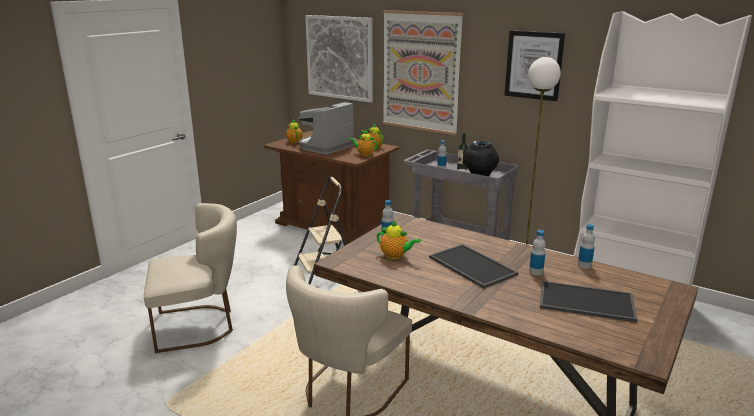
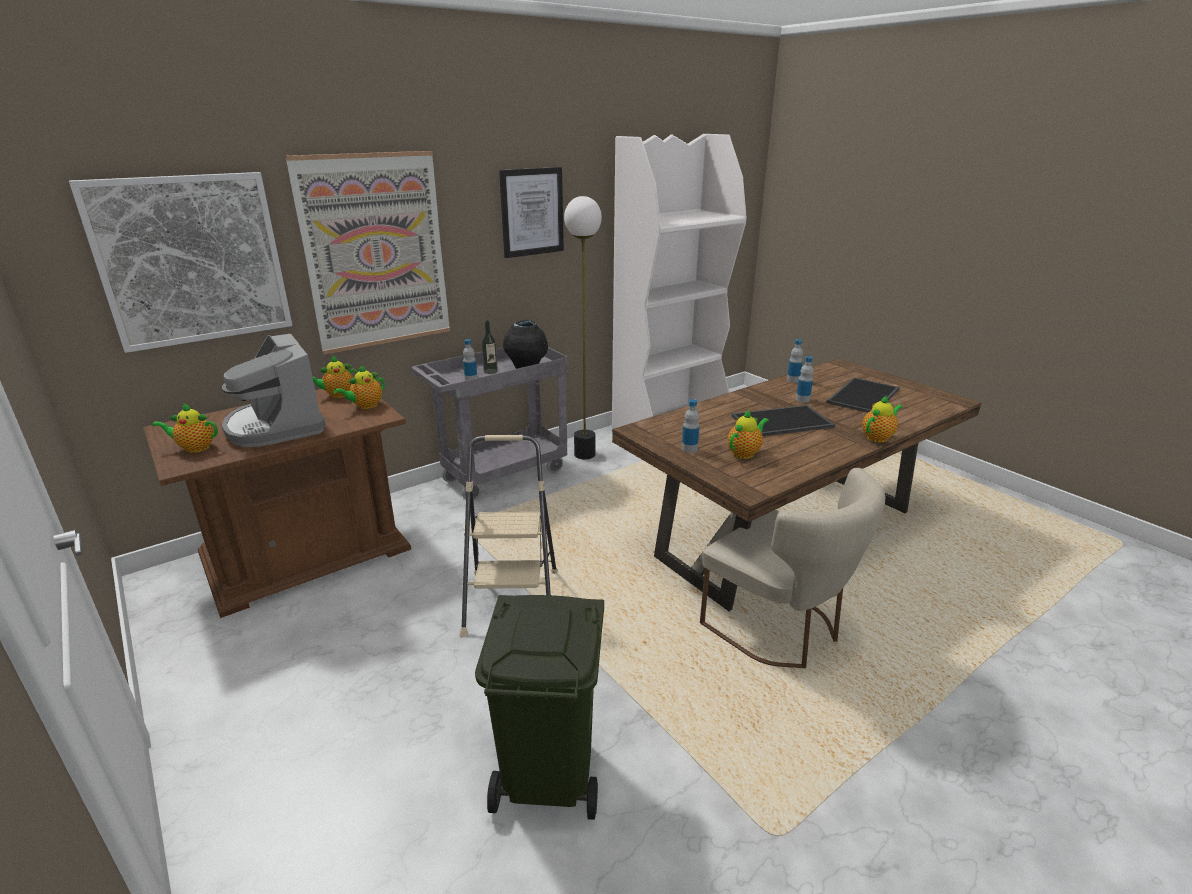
camera: 70 degrees left, 5 degrees up
(199, 326) = (550, 773): beige chair -> green trash can
(480, 309) = (878, 437): none -> teapot

